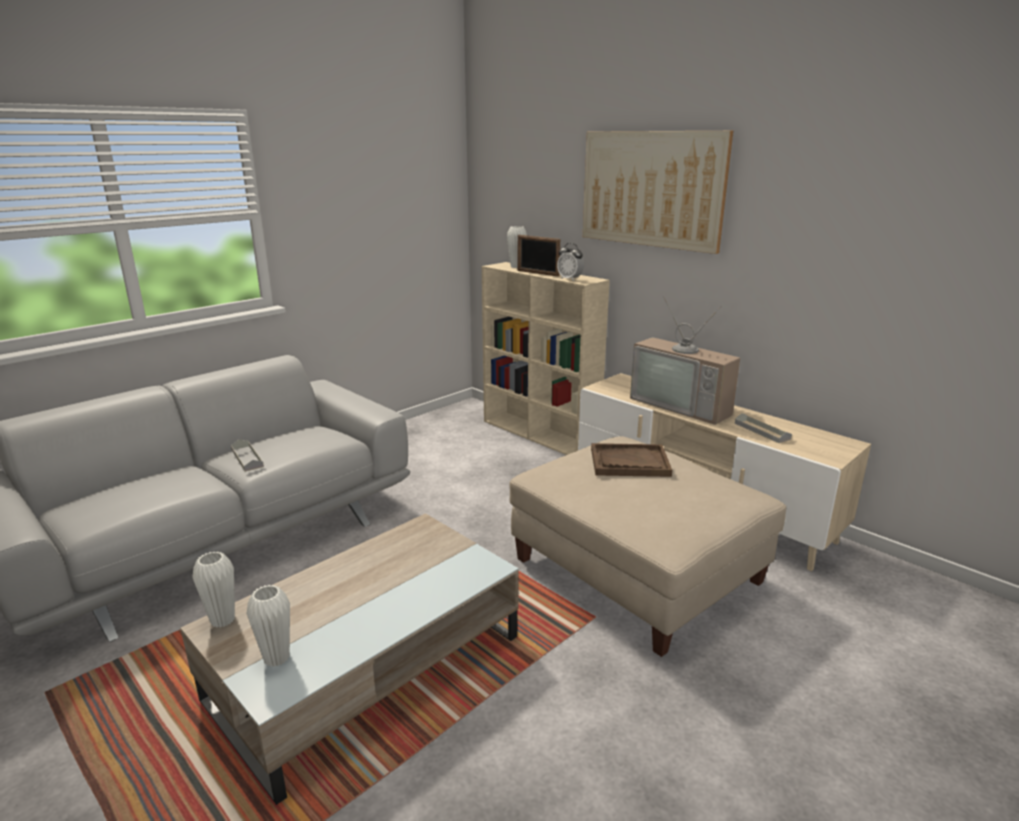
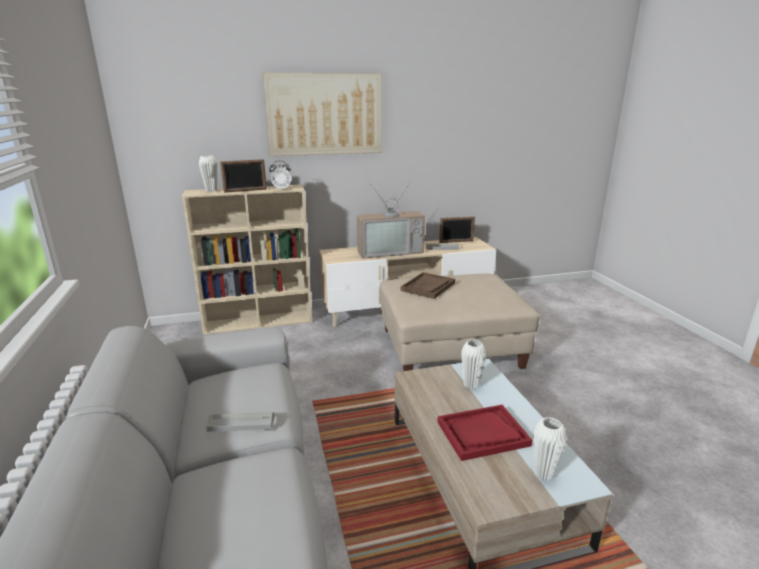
camera: 60 degrees left, 0 degrees up
(222, 620) = (481, 496): white vase -> white vase (471, 385)
(334, 598) = (482, 434): none -> red tray
(811, 434) = (456, 241): none -> picture frame

